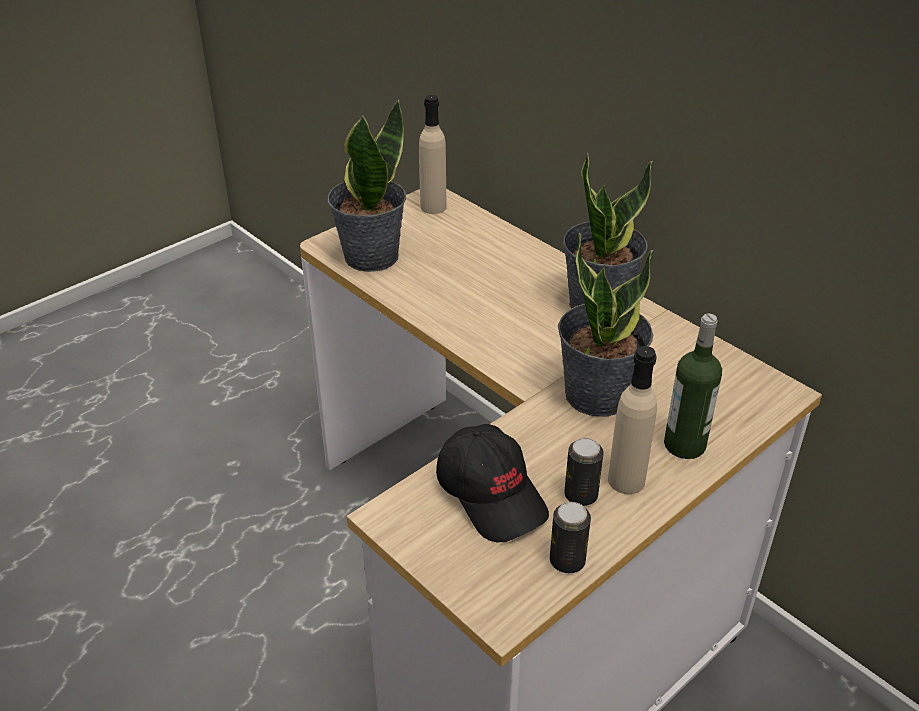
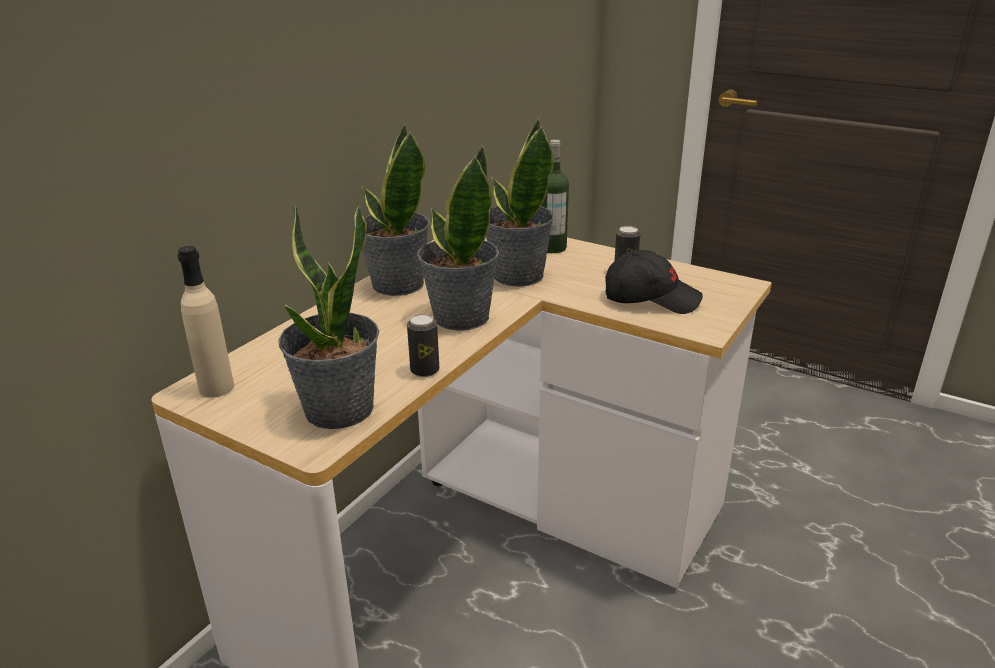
camera: 105 degrees left, 10 degrees down
(492, 495) = (651, 298): black cap -> black cap turned 60 degrees clockwise
(503, 335) = (460, 317): none -> potted plant
(567, 561) = (684, 271): can -> can (425, 370)
(626, 480) = (599, 261): beige bottle -> none

